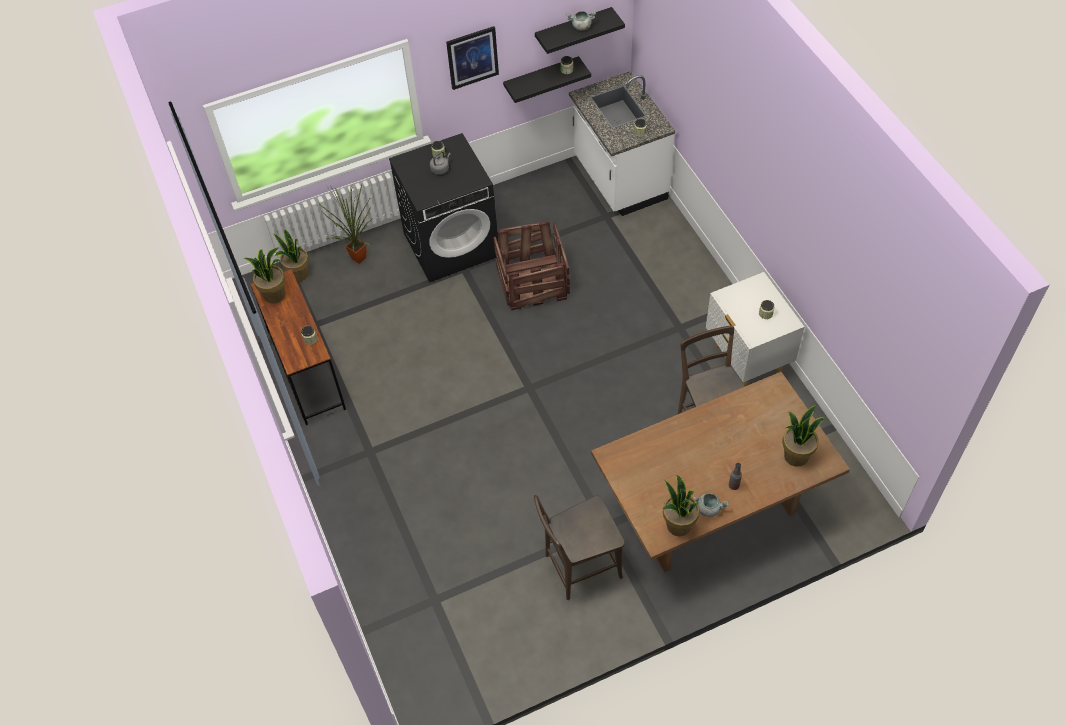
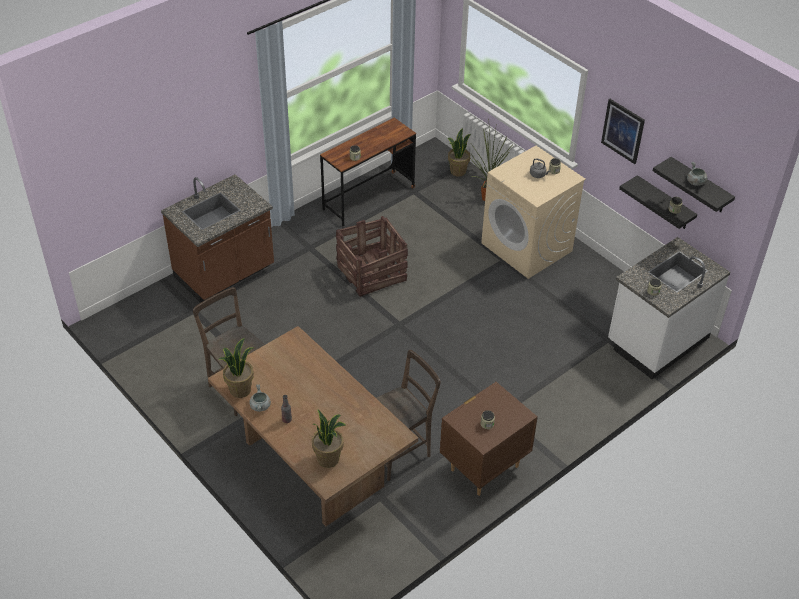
camera: 70 degrees right, 10 degrees down
(274, 294) = (389, 131): potted plant -> none
(381, 554) = (225, 274): none -> brown counter
(451, 244) = (527, 247): black washing machine -> beige washing machine
(533, 282) = (510, 305): crate -> crate (371, 273)
(747, 359) = (484, 468): white nightstand -> brown nightstand

